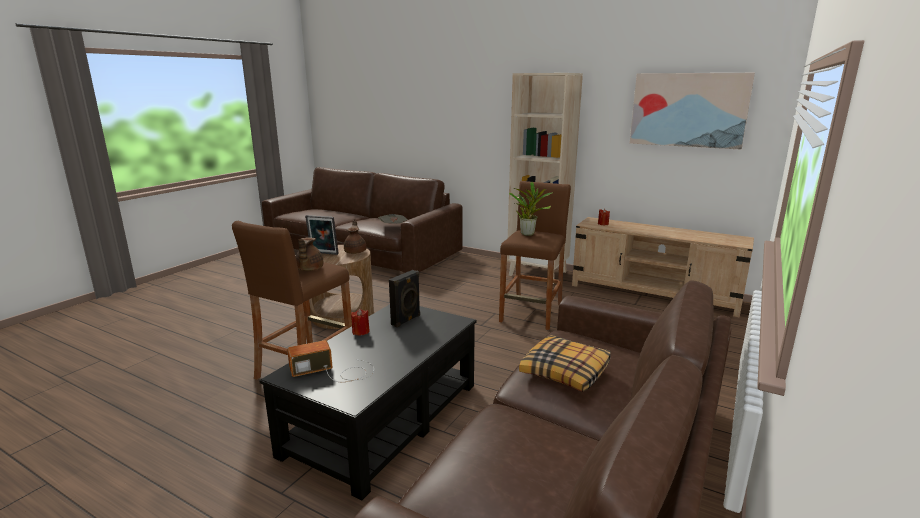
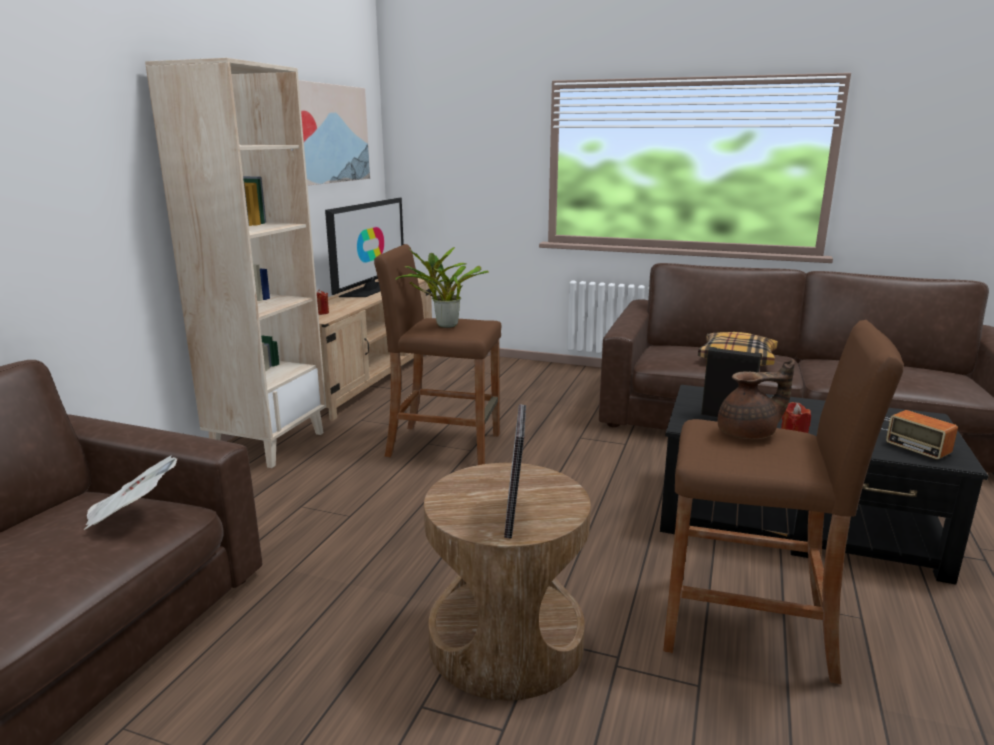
camera: 100 degrees left, 0 degrees up
(355, 251) = (483, 480): brown teapot -> none
(681, 232) = (370, 290): none -> television

